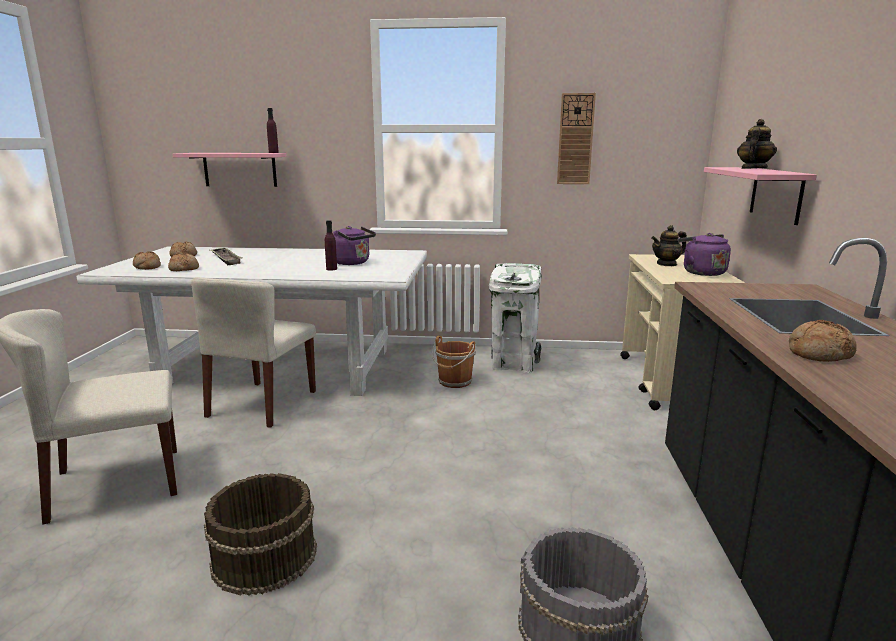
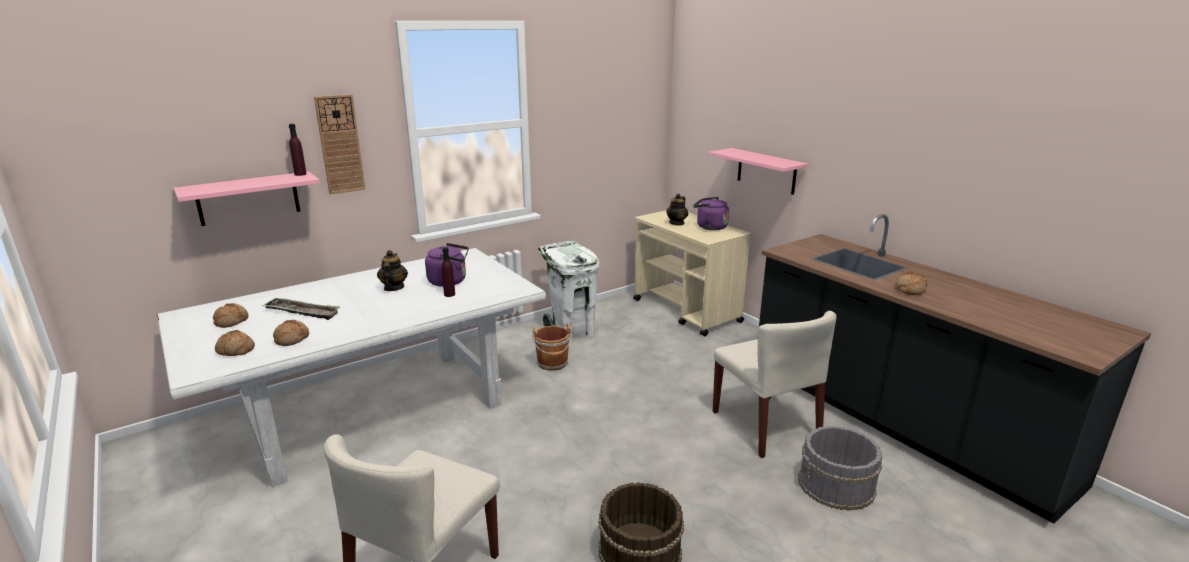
camera: 40 degrees left, 5 degrees up
(262, 404) = (425, 450): beige chair -> beige chair (766, 425)
(575, 139) = (584, 126): wall clock -> wall clock (340, 144)
(753, 169) = (749, 154): teapot -> teapot (393, 288)

